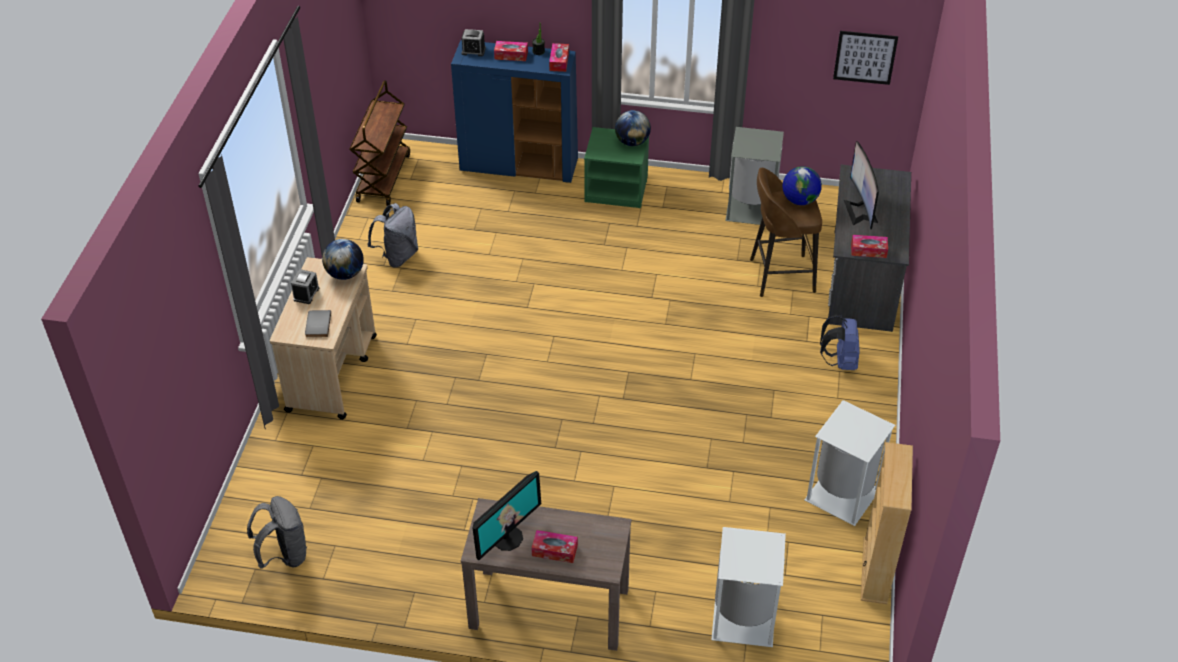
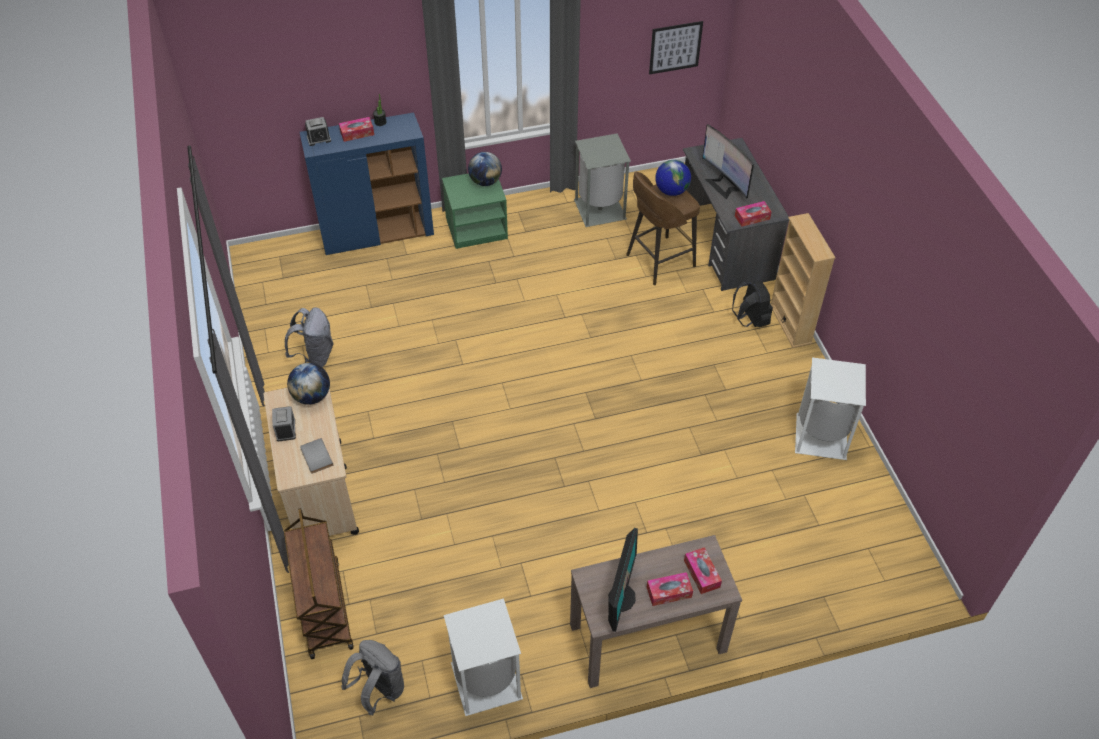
camera: 25 degrees left, 5 degrees up
(383, 177) = (256, 285): brown cart -> brown cart (324, 608)
(559, 61) = (405, 126): tissue box -> tissue box (701, 574)
(742, 619) = (809, 579): white trash can -> white trash can (485, 682)
(840, 361) = (750, 320): blue backpack -> black backpack
(875, 570) = (884, 492): beige bookcase -> beige bookcase (790, 323)

